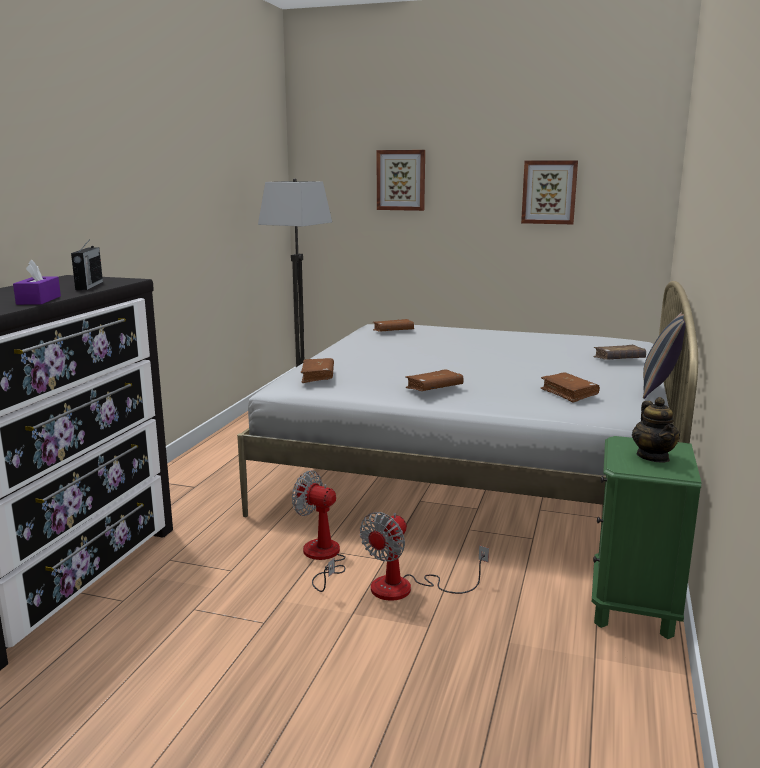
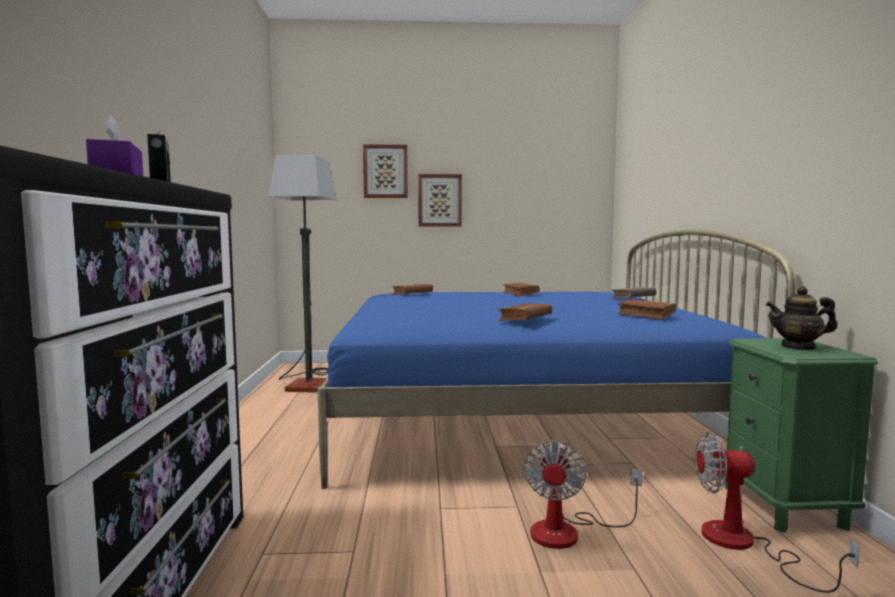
camera: 20 degrees left, 10 degrees down
(317, 376) = (395, 320): brown book -> brown book (520, 294)
(322, 557) = (449, 516): fan -> fan (744, 545)
(475, 469) = (518, 414): white bed -> blue bed
(549, 192) = (514, 181): picture -> picture (440, 200)
(653, 457) = (798, 347): teapot -> teapot turned 120 degrees clockwise
(660, 389) = (700, 311): pillow -> none

